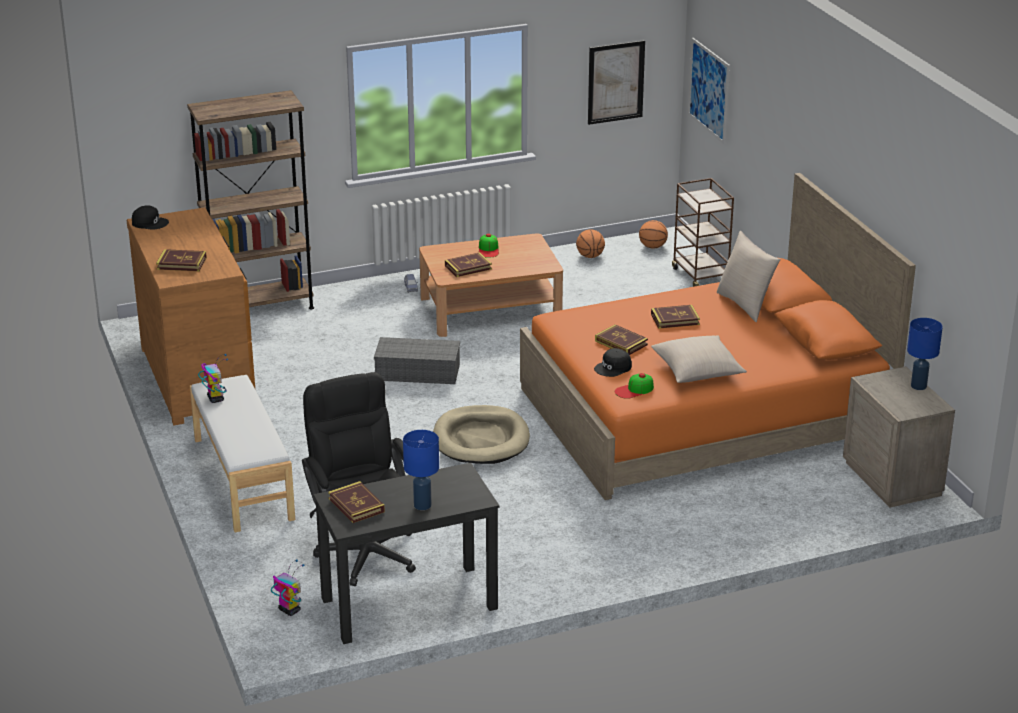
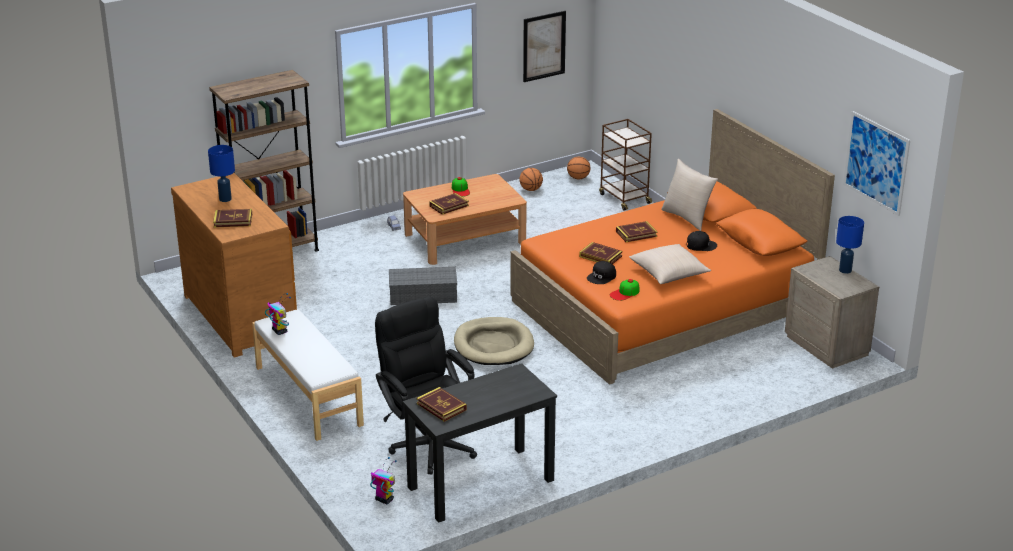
camera: 10 degrees left, 0 degrees up
(150, 222) = (192, 189): black cap -> black cap (701, 245)
(422, 505) = (495, 401): blue table lamp -> blue table lamp (225, 199)
(709, 90) = (622, 48): picture -> picture (876, 162)

